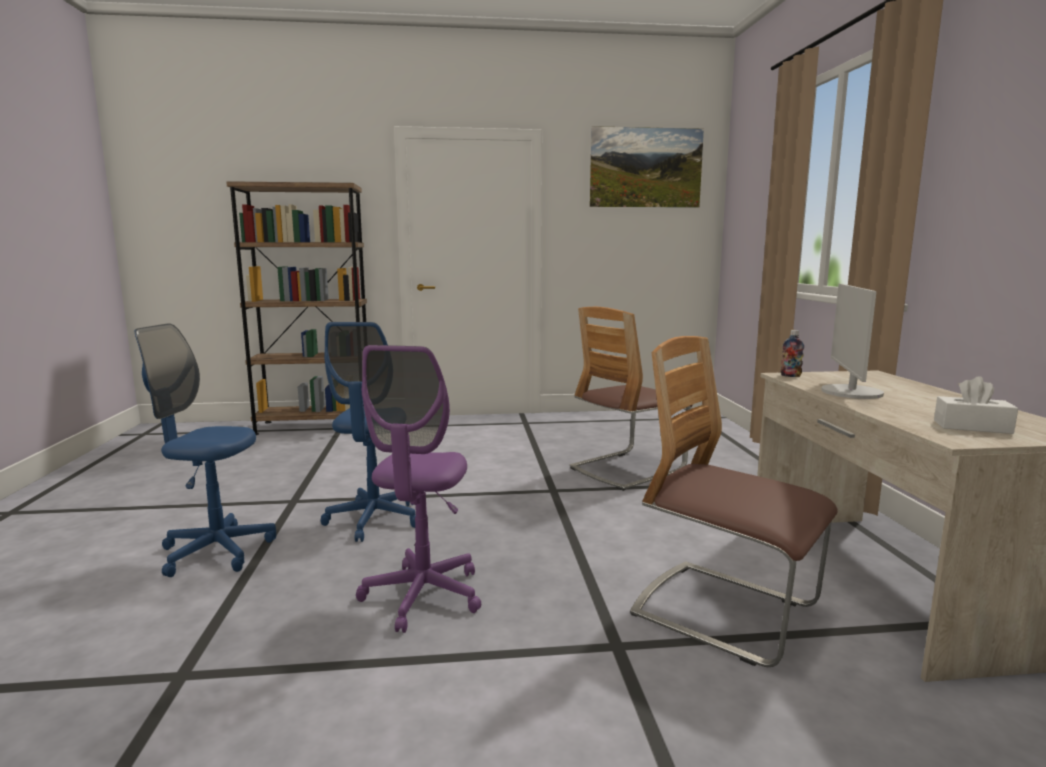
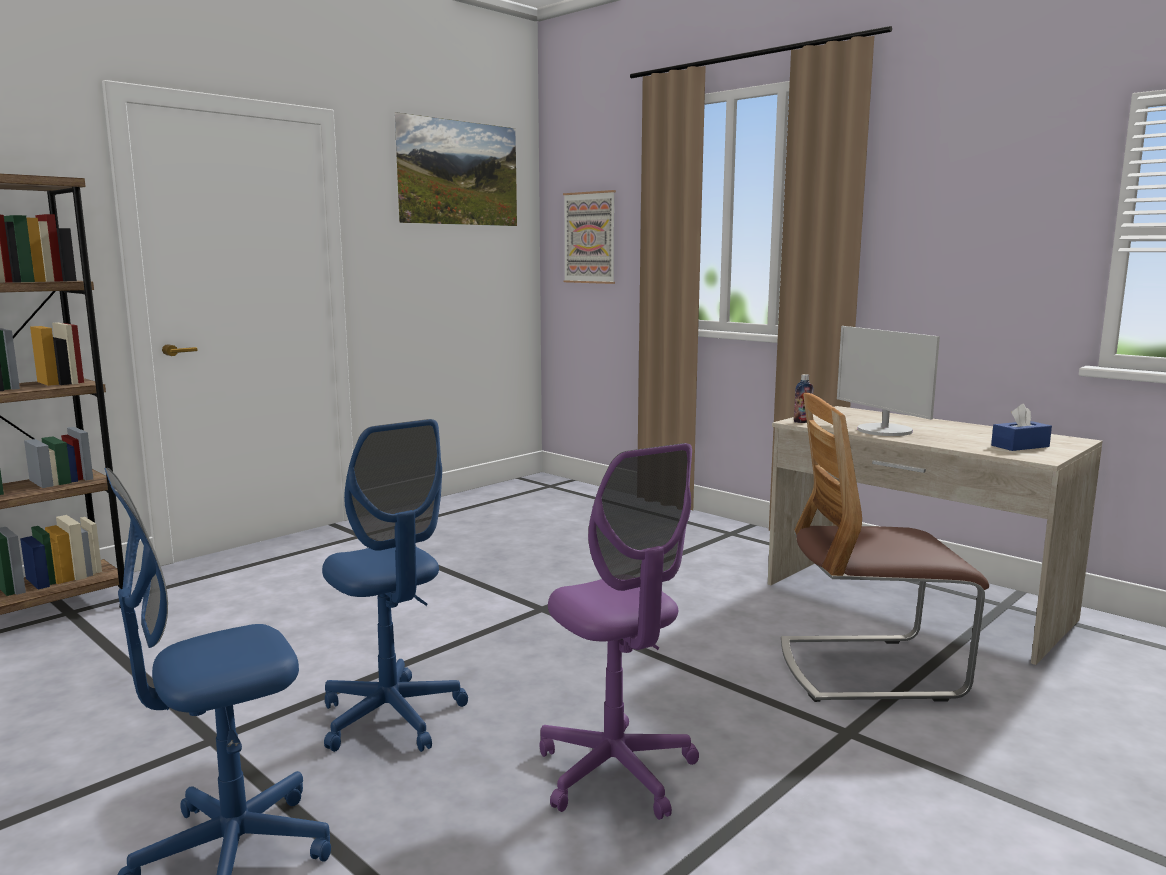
camera: 40 degrees left, 0 degrees up
(627, 469) = (576, 562): chair -> none
(748, 214) = (590, 237): none -> picture
(972, 427) = (1020, 446): white tissue box -> blue tissue box

